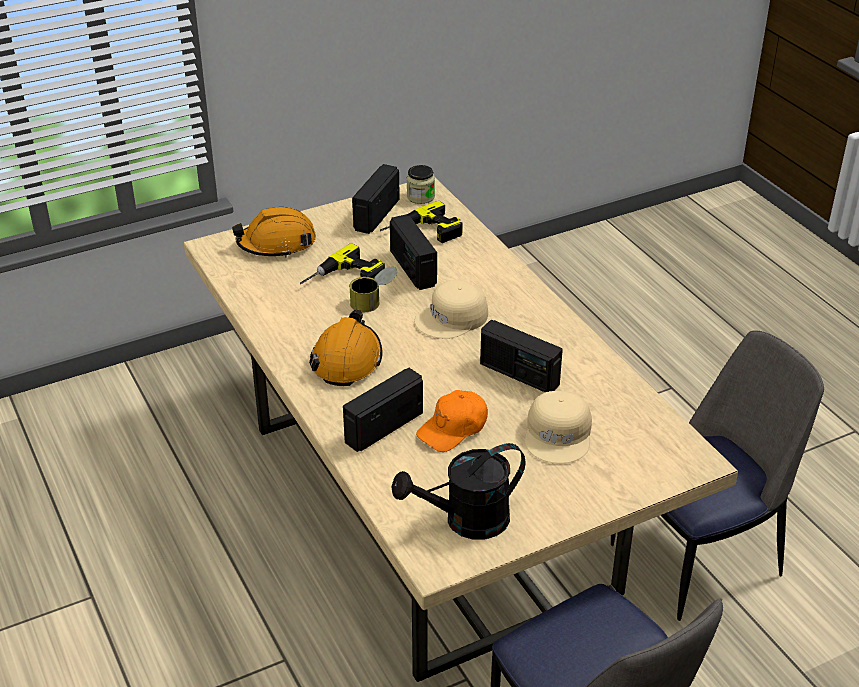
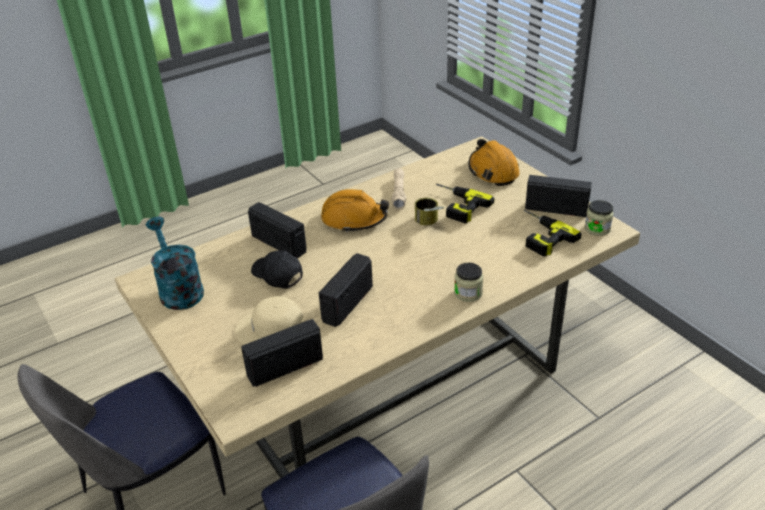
camera: 85 degrees right, 0 degrees up
(299, 319) = (399, 193): none -> beige flashlight
(412, 268) = (482, 235): radio -> radio (285, 367)
(452, 318) = (416, 262): beige cap -> none
(453, 429) = (277, 275): orange cap -> black cap
(466, 521) = (178, 289): black watering can -> turquoise watering can
(514, 290) = (468, 293): none -> jar

